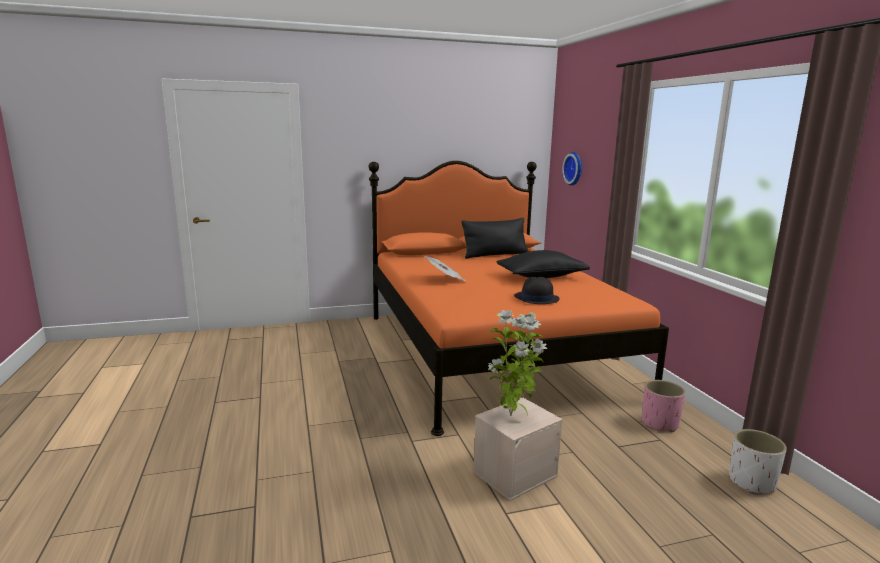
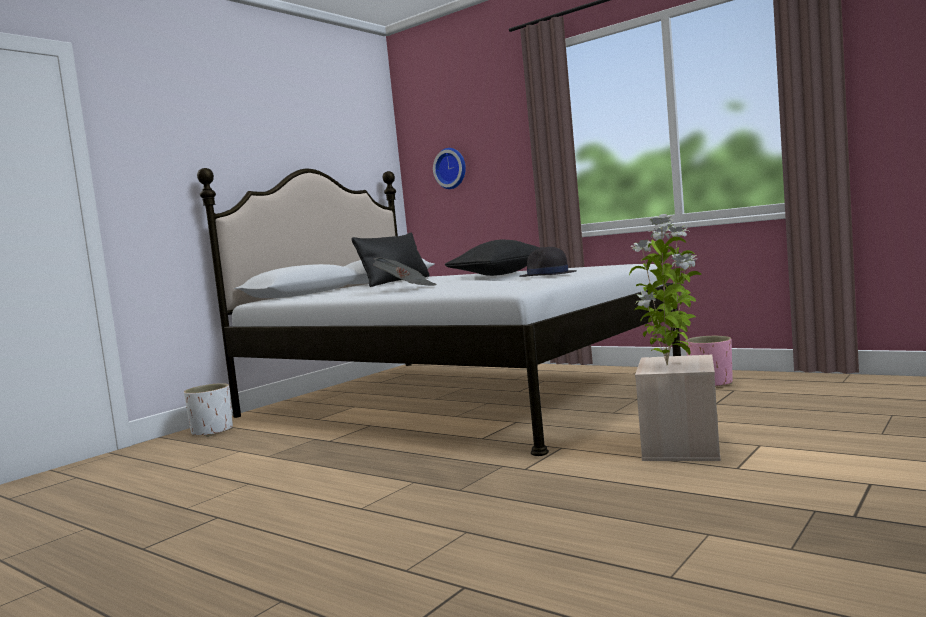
camera: 35 degrees left, 10 degrees down
(491, 353) = (454, 396): orange bed -> white bed
(752, 482) = (844, 386): white planter -> white planter (212, 431)

